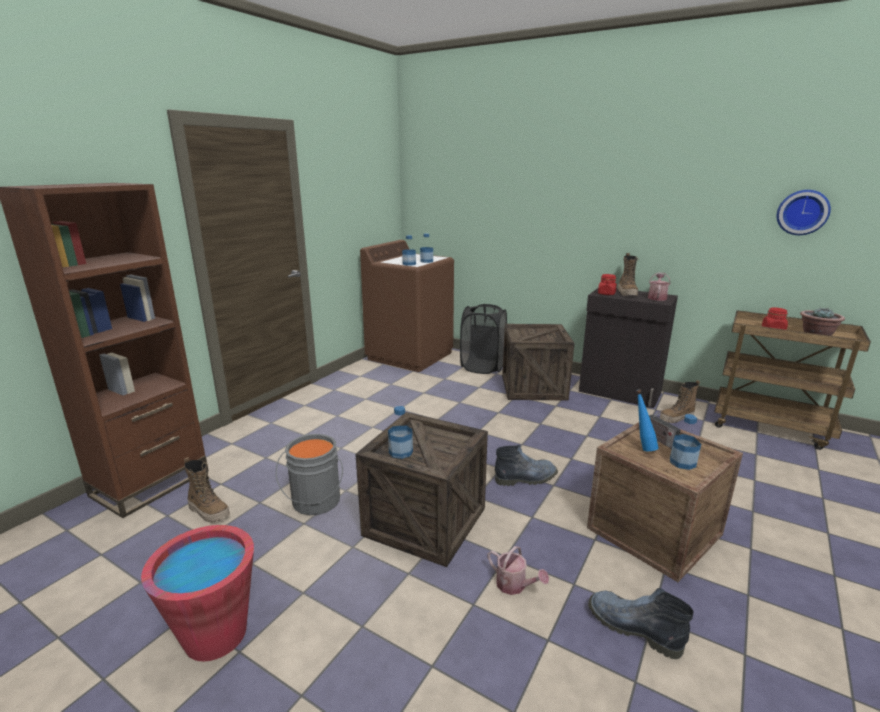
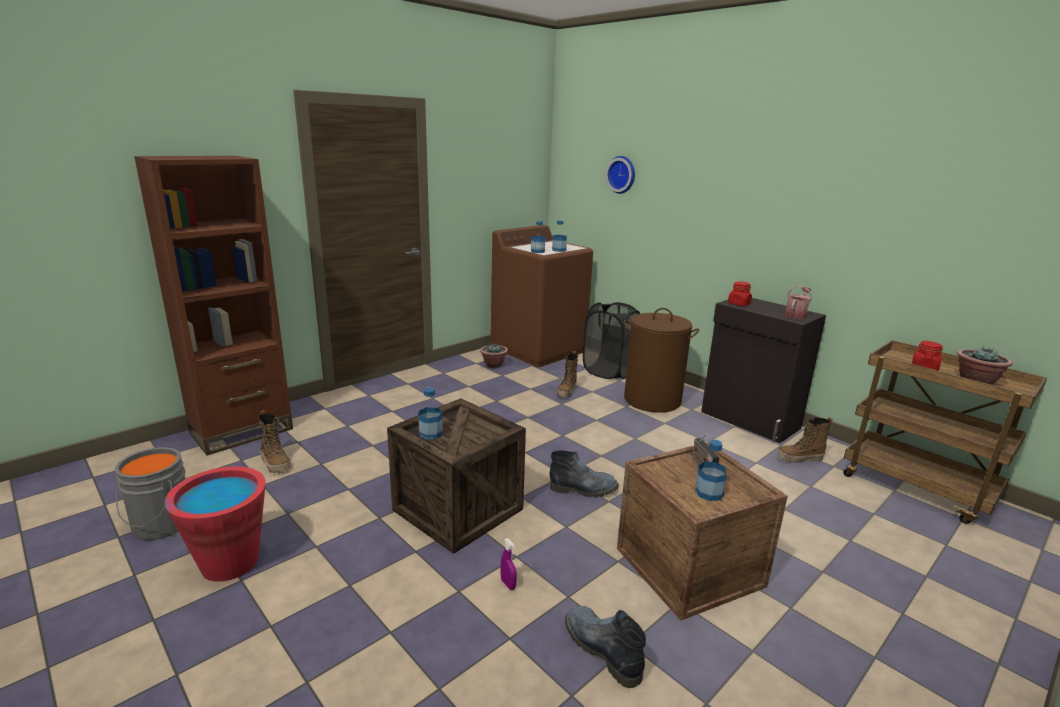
camera: 15 degrees right, 0 degrees up
(315, 502) = (368, 473): grey bucket -> grey bucket (159, 525)
(377, 375) = (493, 365): none -> potted plant
(514, 585) = (508, 584): watering can -> purple spray bottle
(533, 387) = (652, 400): crate -> brown laundry basket
(627, 293) = (764, 306): boot -> boot (567, 392)
(642, 447) = (676, 471): blue bottle -> none
(802, 212) = (981, 227): wall clock -> wall clock (622, 174)

